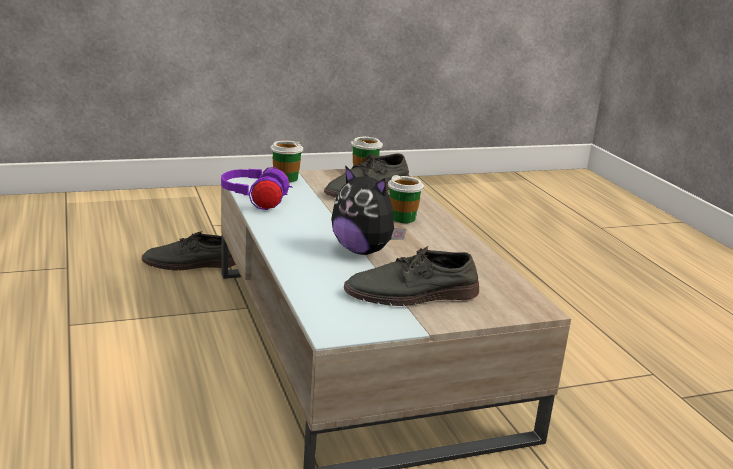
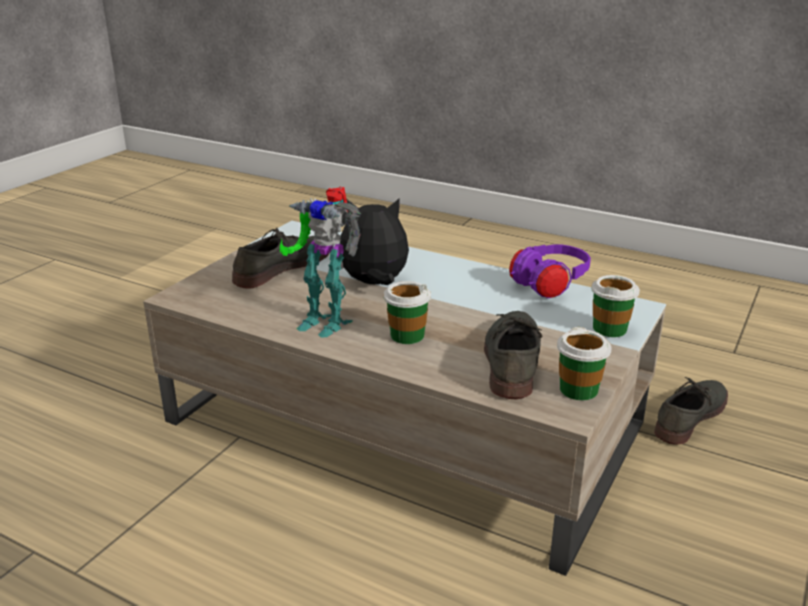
camera: 140 degrees right, 5 degrees up
(440, 245) = (324, 320): none -> toy robot

